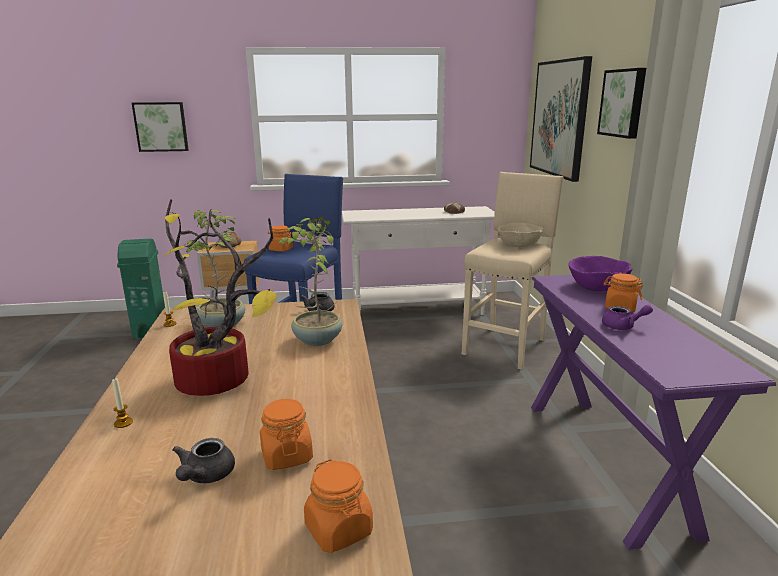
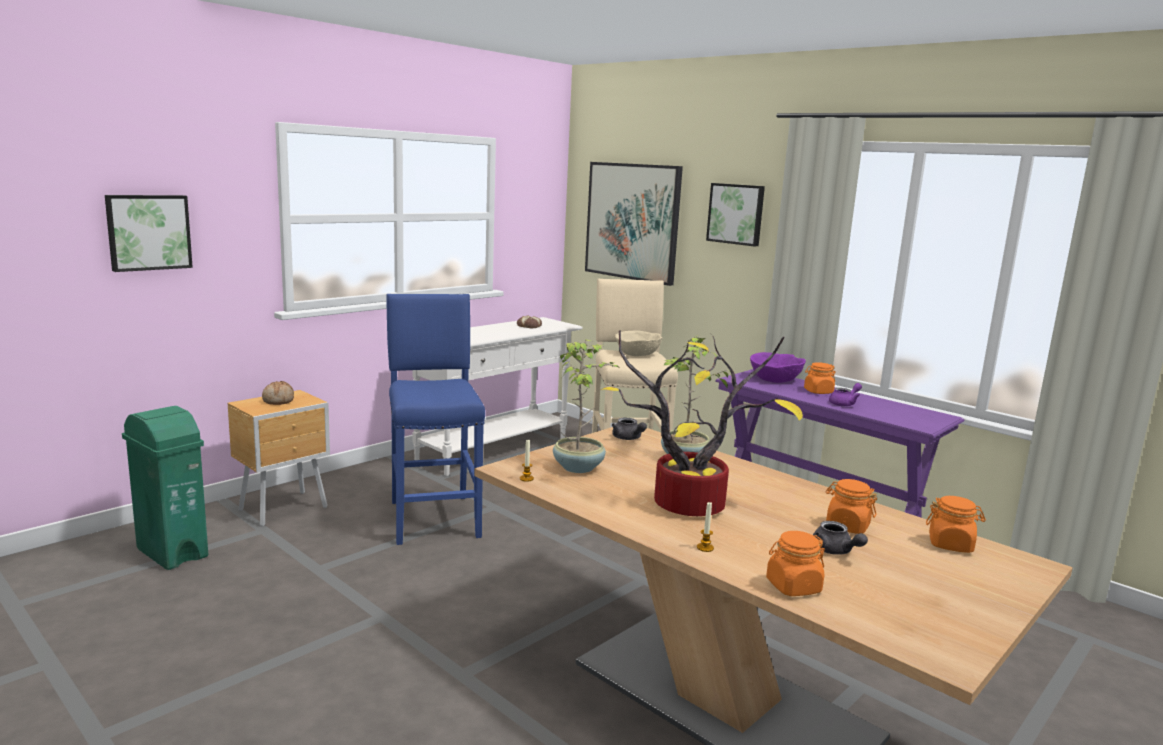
camera: 40 degrees left, 5 degrees down
(281, 249) = (421, 391): orange jar -> orange jar (793, 586)

